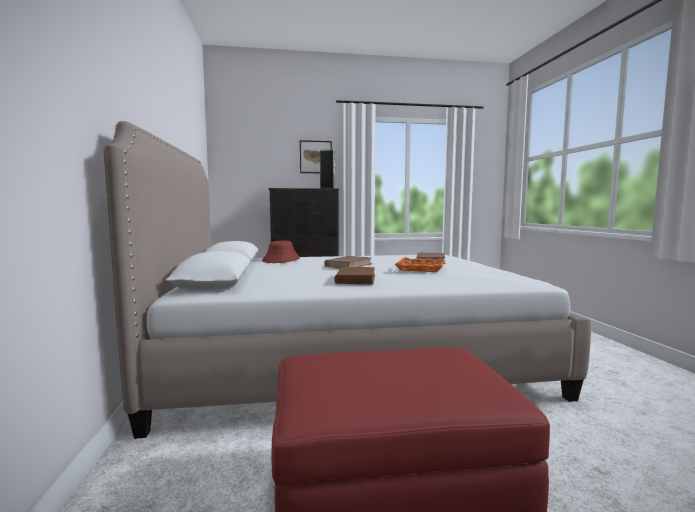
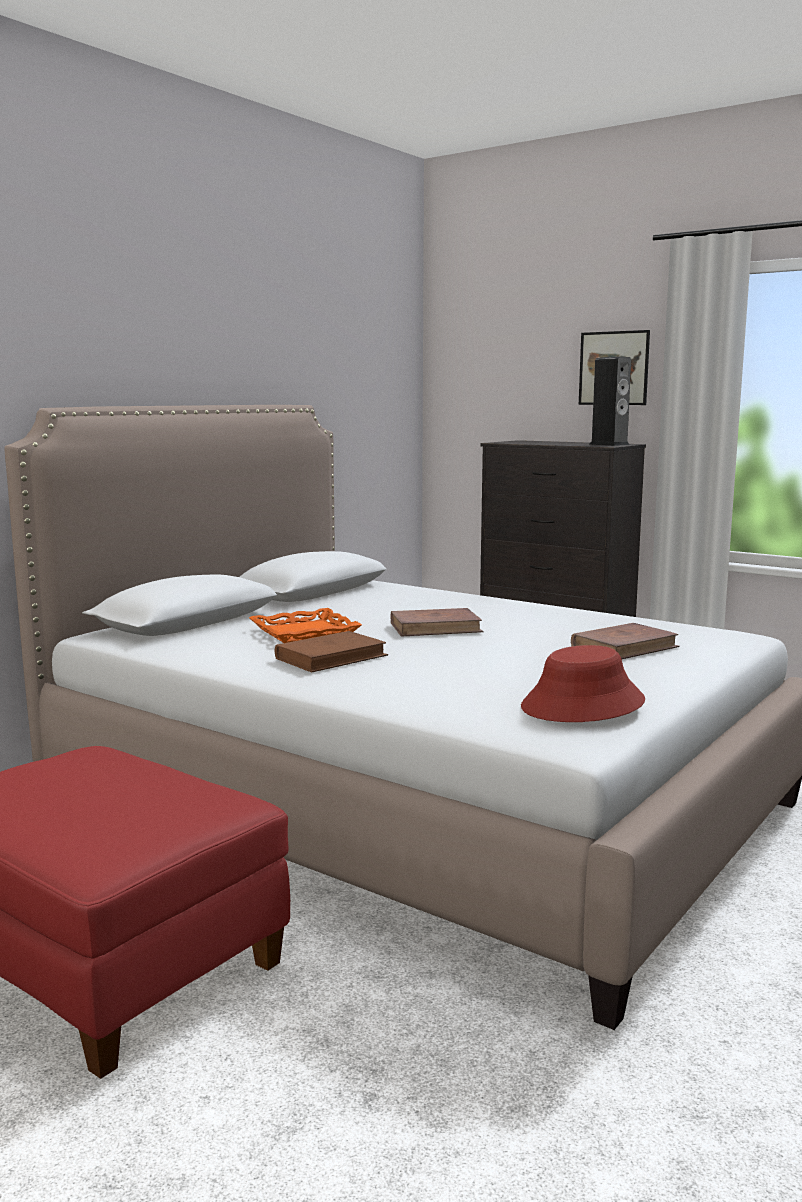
camera: 45 degrees right, 5 degrees up
(281, 260) = (397, 595): red hat -> red hat (583, 705)
(420, 268) = (499, 660): orange tray -> orange tray (304, 632)

